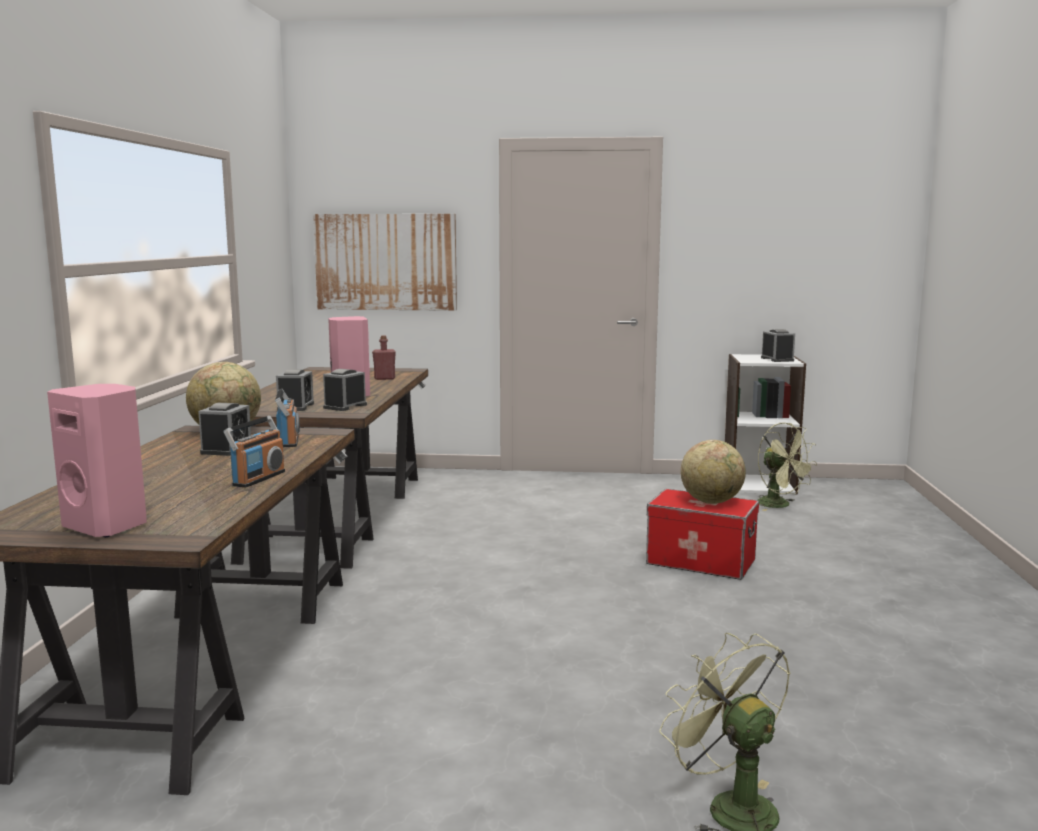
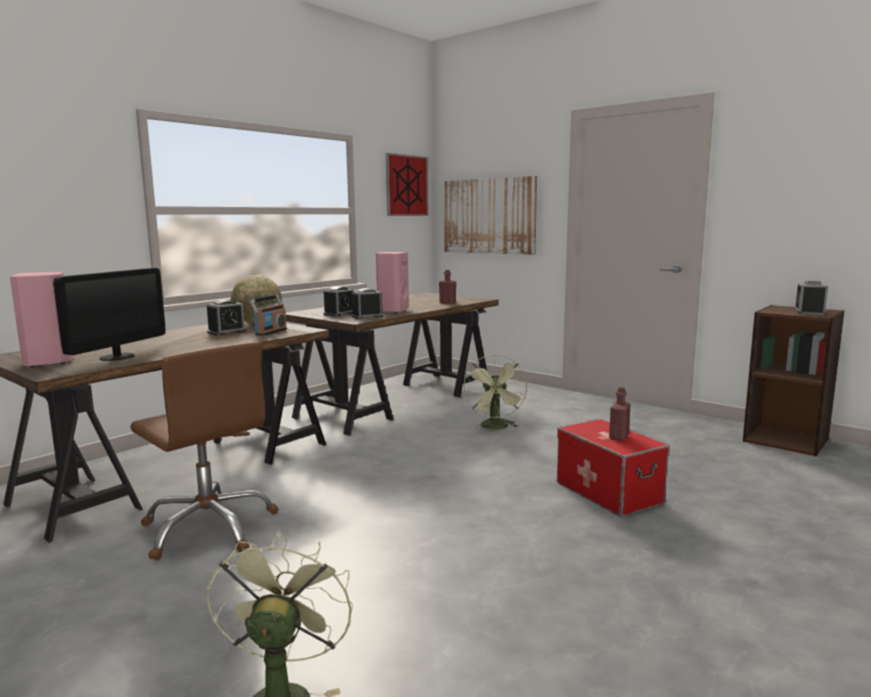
camera: 35 degrees right, 0 degrees up
(192, 503) = (117, 357): none -> monitor
(258, 478) = (186, 350): radio -> none
(272, 220) = (407, 185): none -> picture
(376, 708) = (209, 527): none -> brown office chair
(711, 502) = (619, 437): globe -> red bottle
(759, 484) = (786, 439): white bookcase -> brown bookcase
(780, 505) = (777, 462): green fan -> green fan (496, 428)

